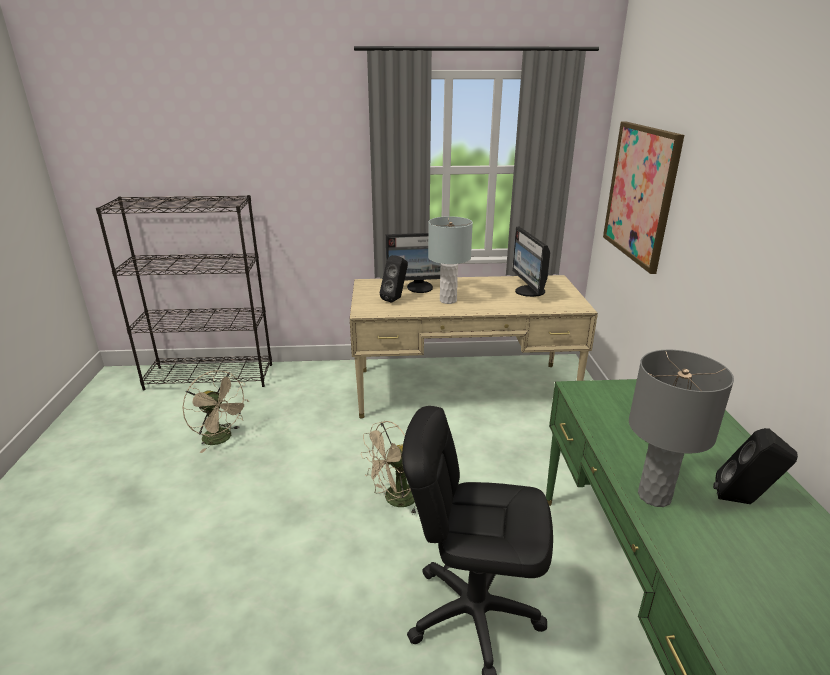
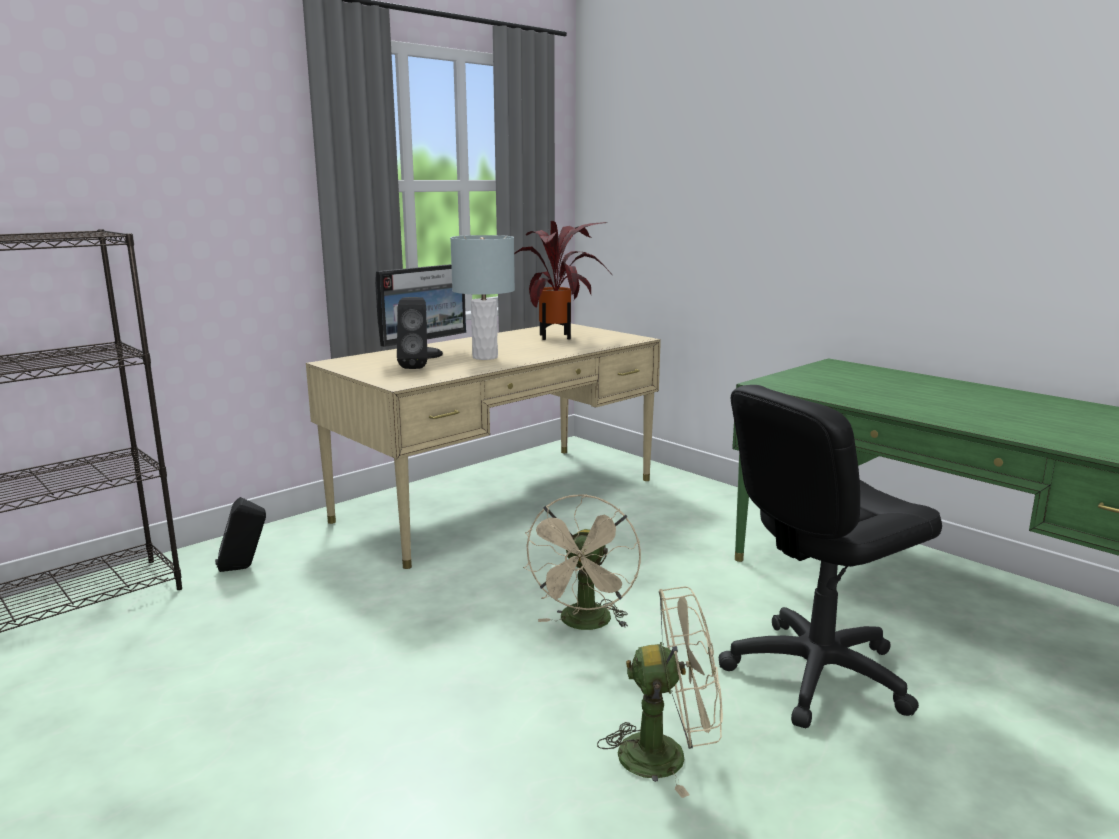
camera: 40 degrees left, 10 degrees down
(222, 439) = (206, 673): beige fan -> beige fan (667, 754)
(529, 292) = (559, 337): monitor -> potted plant
(640, 193) = (664, 193): picture -> none
(654, 496) = (965, 419): grey table lamp -> none
(743, 502) = (1014, 406): black speaker -> black speaker (244, 568)

